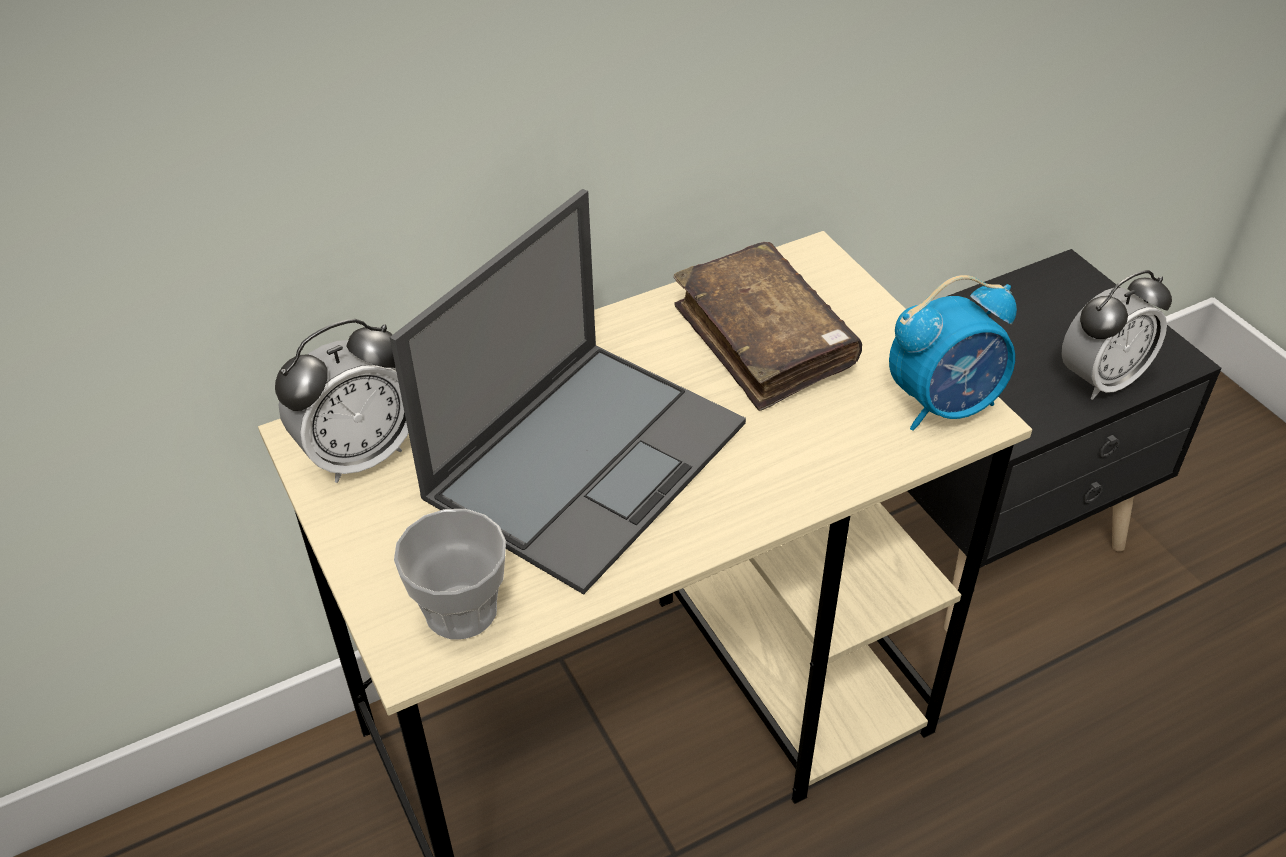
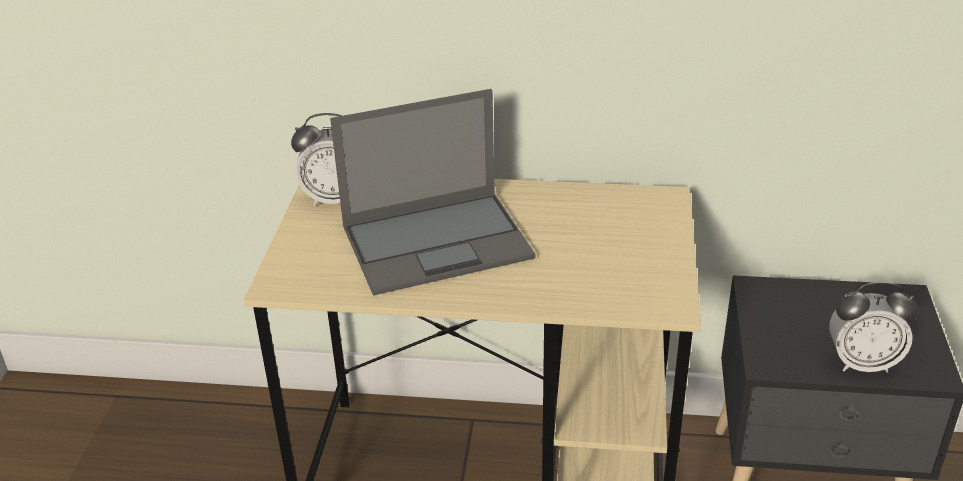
camera: 35 degrees right, 10 degrees down
(461, 610) = (313, 277): cup -> none
(763, 340) = (590, 225): brown book -> none
(944, 405) = (660, 293): alarm clock -> none

